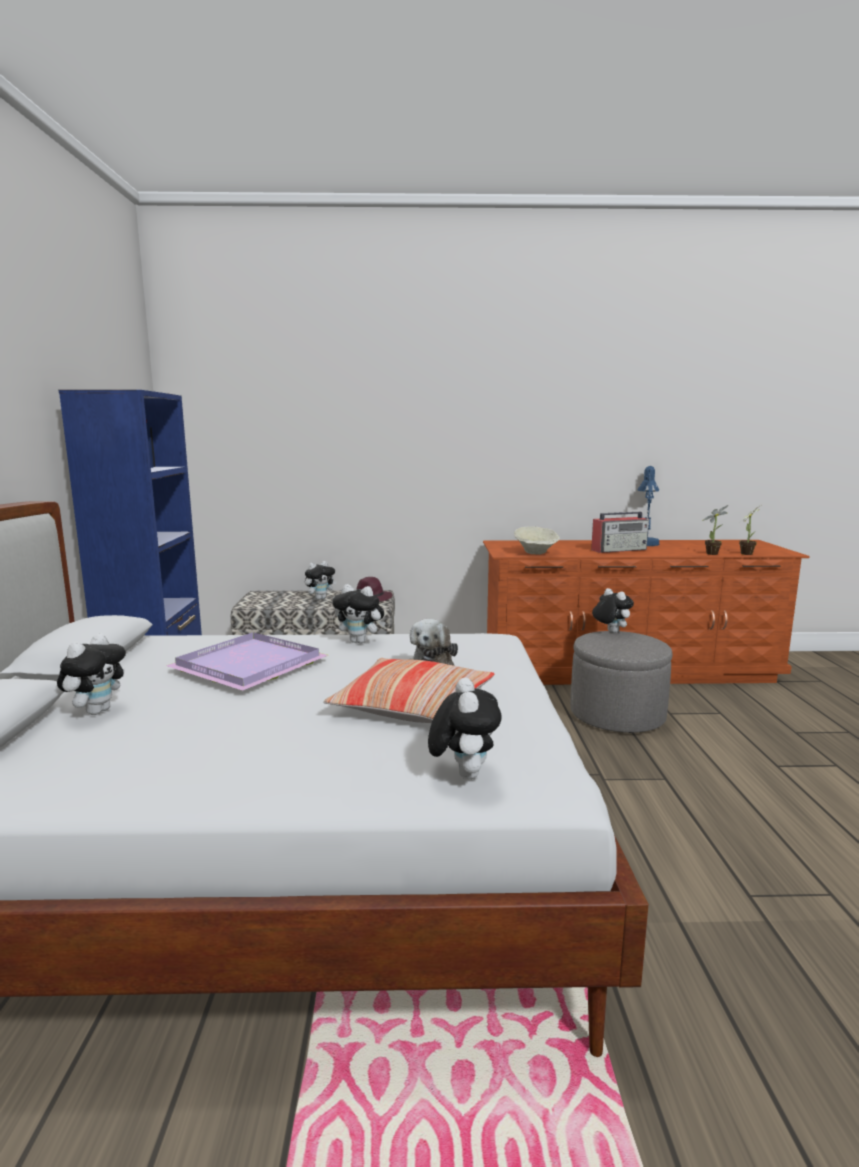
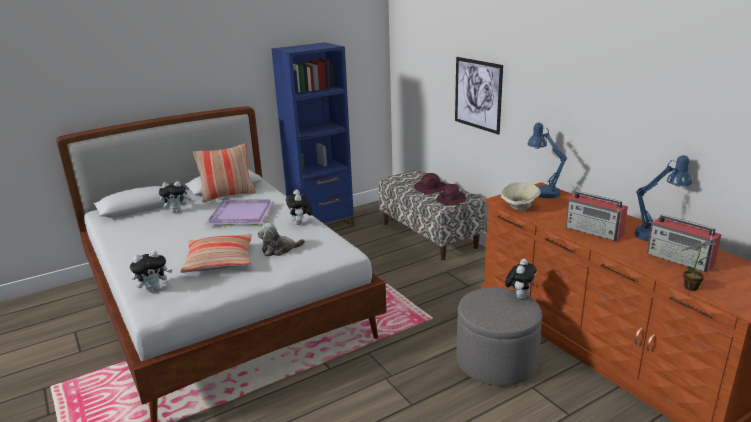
camera: 60 degrees right, 10 degrees up
(128, 663) = (228, 195): none -> pillow
(320, 598) = (431, 189): plush toy -> purple hat
(366, 460) = (478, 94): none -> picture
(509, 543) = (542, 192): none -> blue table lamp
(697, 547) = (680, 260): none -> radio
(713, 553) = (657, 272): potted plant -> none

